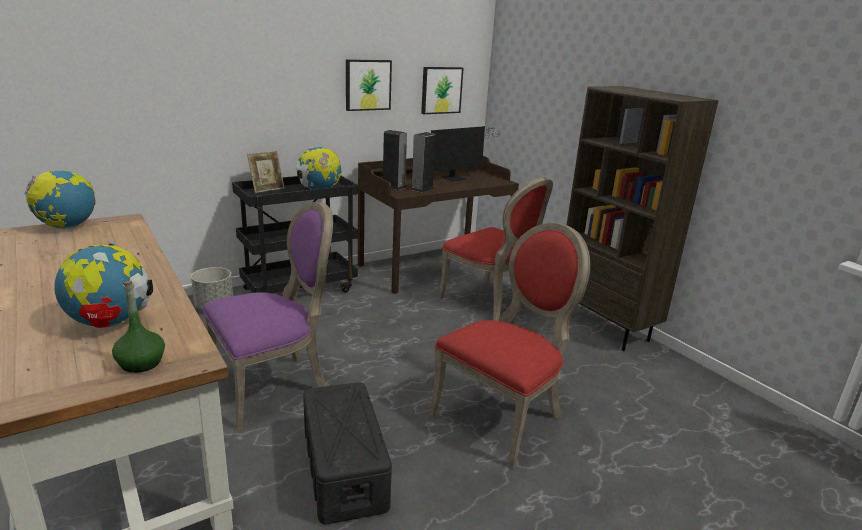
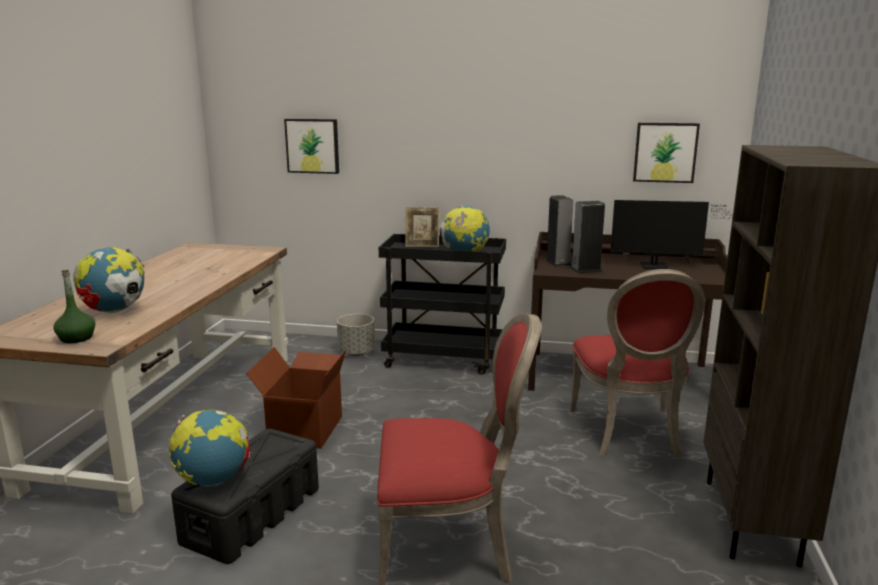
camera: 45 degrees right, 5 degrees down
(67, 227) = (224, 248): globe -> globe (213, 480)
(274, 386) = (304, 429): purple chair -> cardboard box
(367, 85) = (557, 142): picture -> picture (313, 146)

